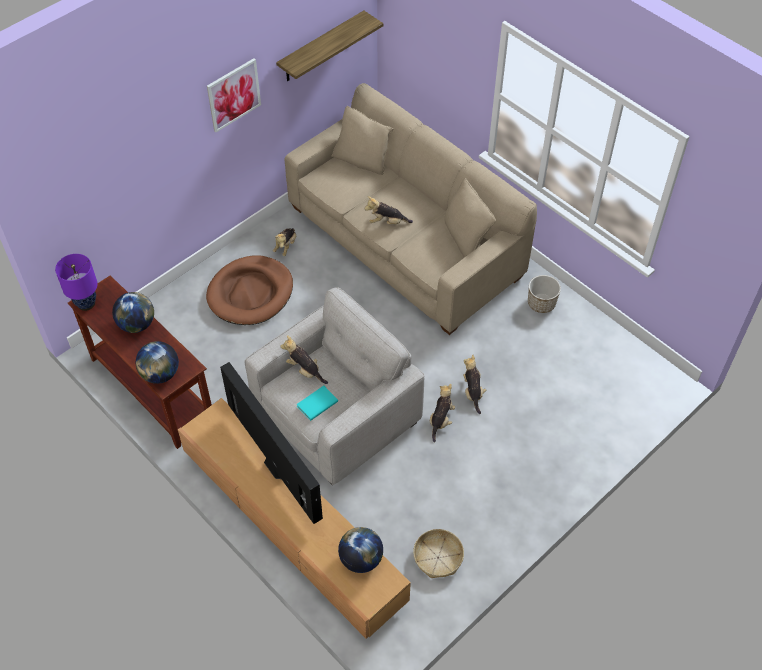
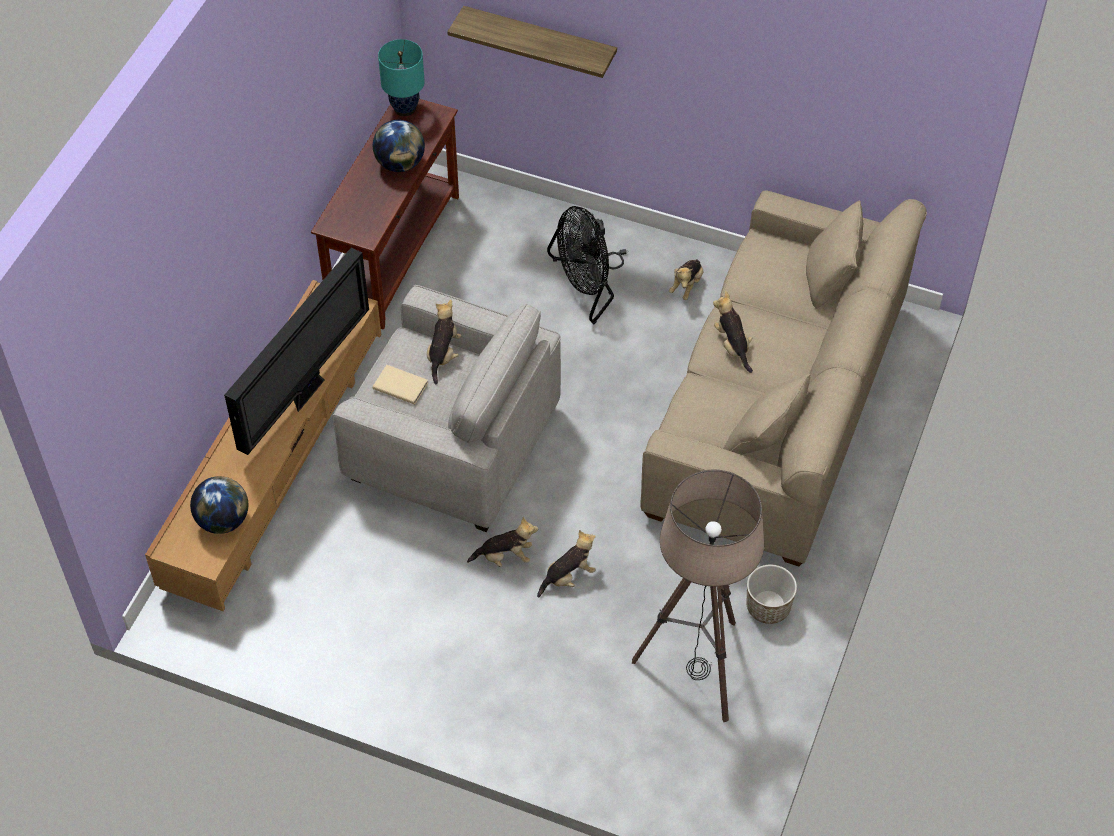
camera: 65 degrees right, 0 degrees up
(86, 303) = (405, 108): purple table lamp -> turquoise table lamp
(160, 374) = (343, 214): globe -> none
(233, 94) = (710, 54): picture -> none
(250, 293) = (589, 282): brown dog bed -> black fan
(286, 246) = (686, 285): plush toy -> plush toy turned 60 degrees counterclockwise
(316, 403) = (400, 385): turquoise book -> beige book
(321, 47) = (867, 103): shelf -> shelf (539, 41)
(438, 557) = (302, 626): basket -> none
(567, 353) = (696, 667): none -> floor lamp

